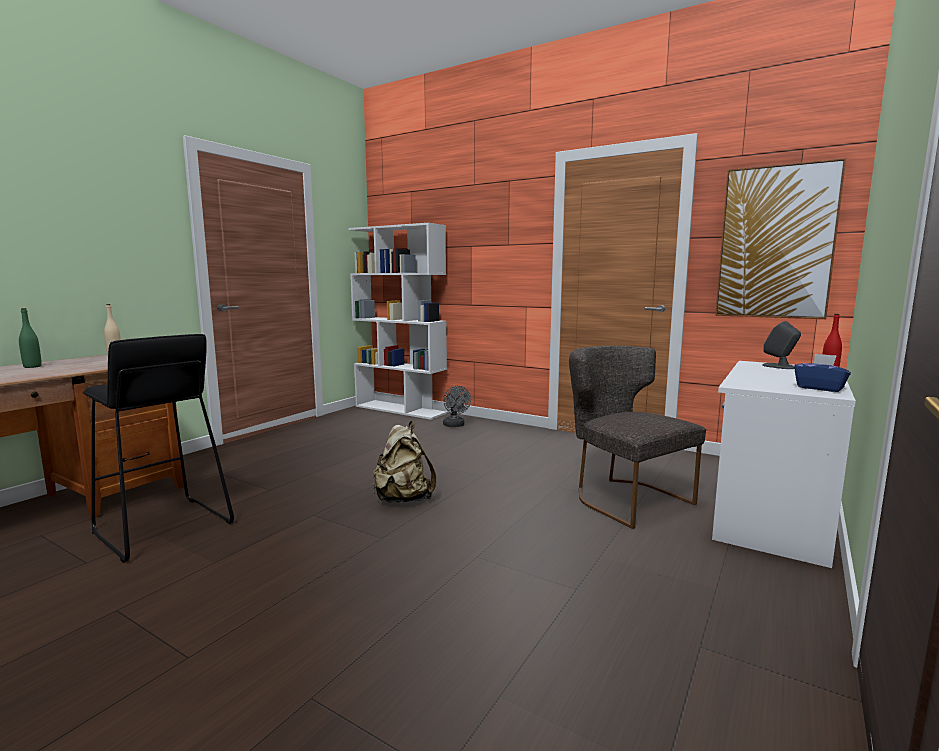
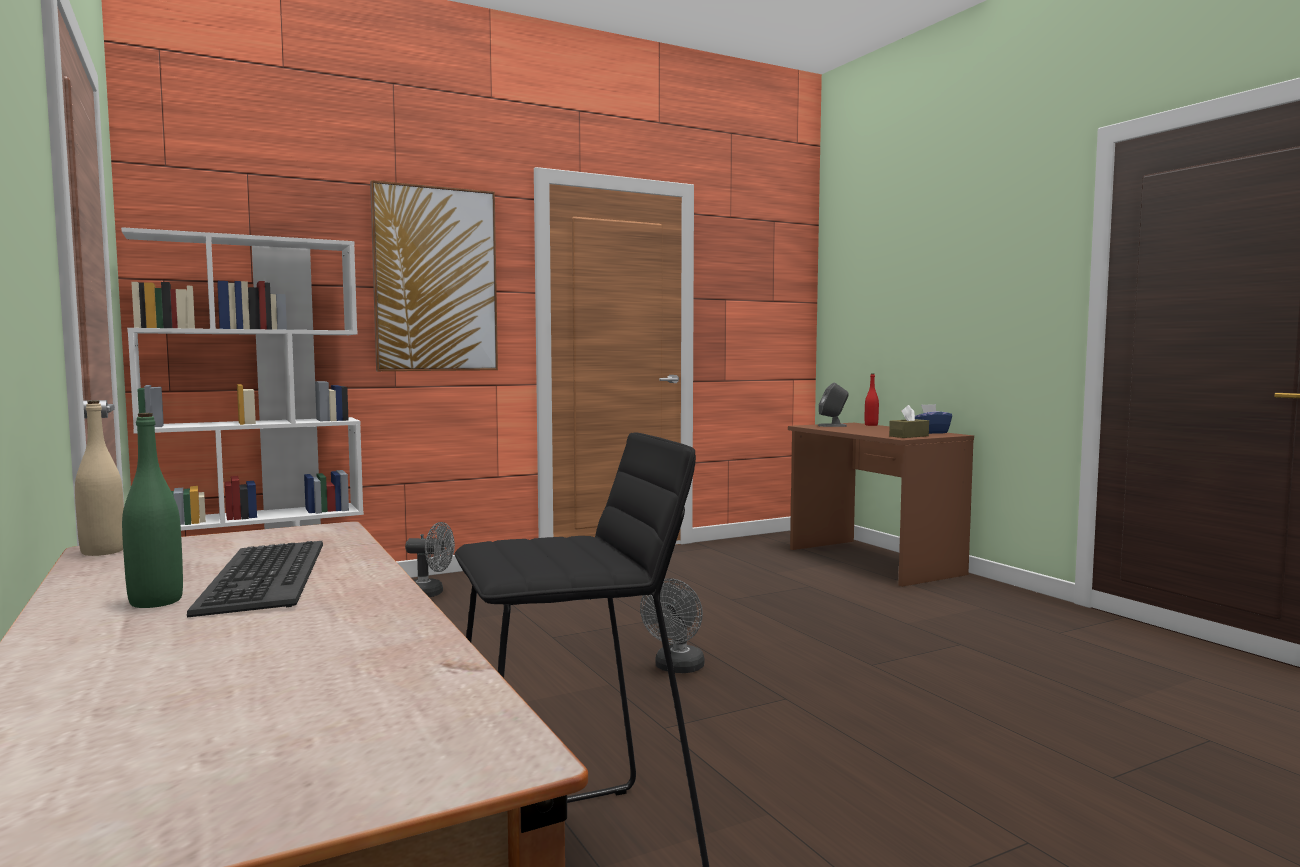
camera: 60 degrees left, 5 degrees down
(64, 367) = (262, 577): none -> keyboard
(403, 499) = (676, 668): beige backpack -> grey fan
(623, 497) = (790, 586): grey chair -> none
(759, 386) = (909, 436): none -> brown tissue box
(770, 514) = (872, 561): white desk -> brown desk
(776, 243) = (763, 308): picture -> picture (435, 279)

